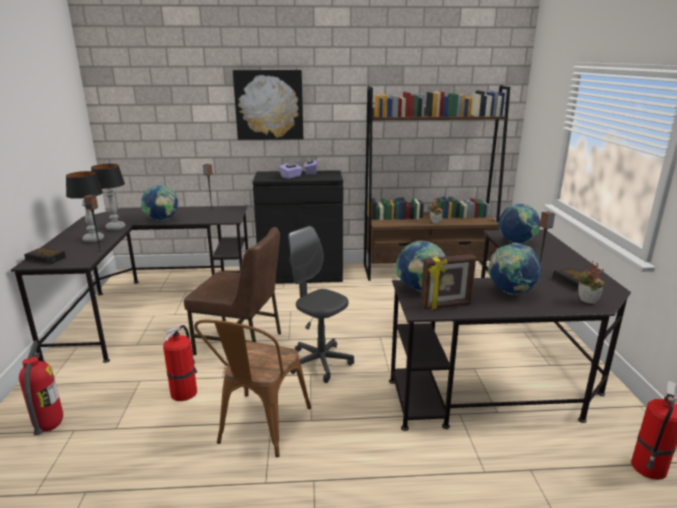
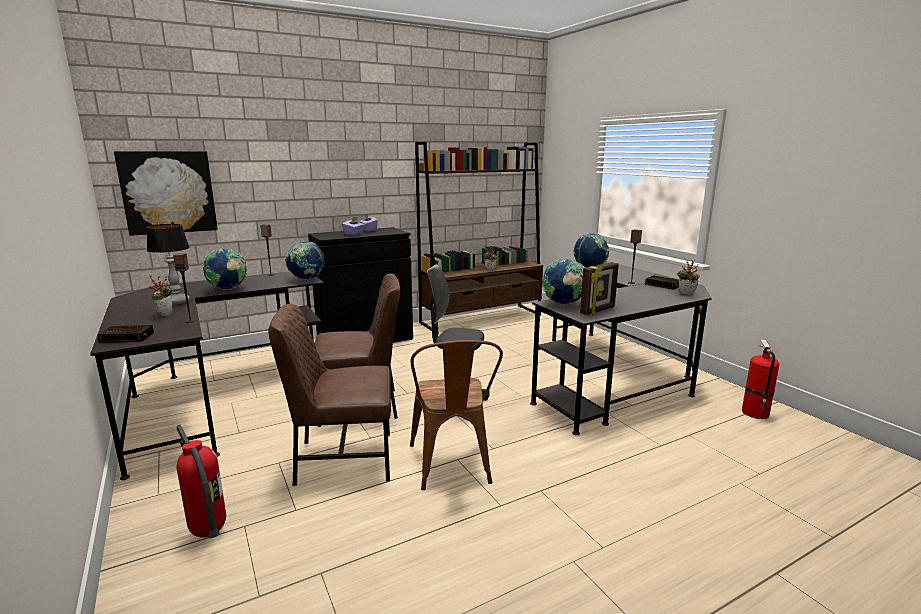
camera: 25 degrees left, 5 degrees down
(93, 239) = (165, 314): table lamp -> potted plant
(184, 392) = (342, 459): fire extinguisher -> brown chair
(269, 105) = (318, 161): picture -> picture (168, 192)
(510, 292) = (630, 296): globe -> globe (306, 279)

